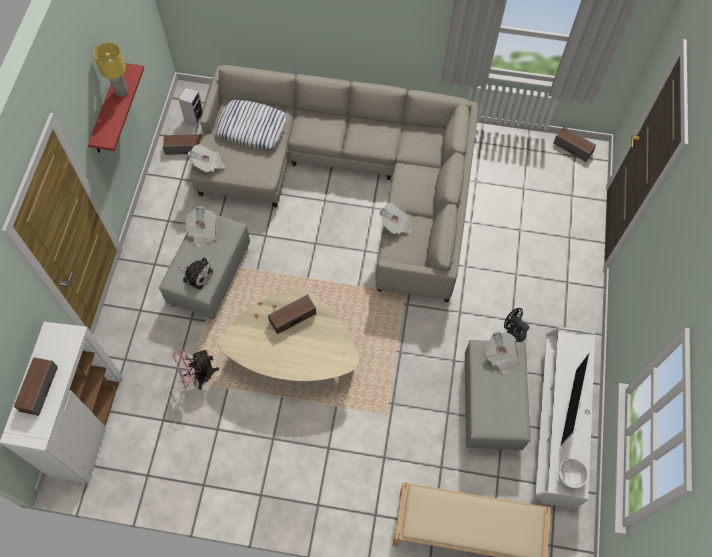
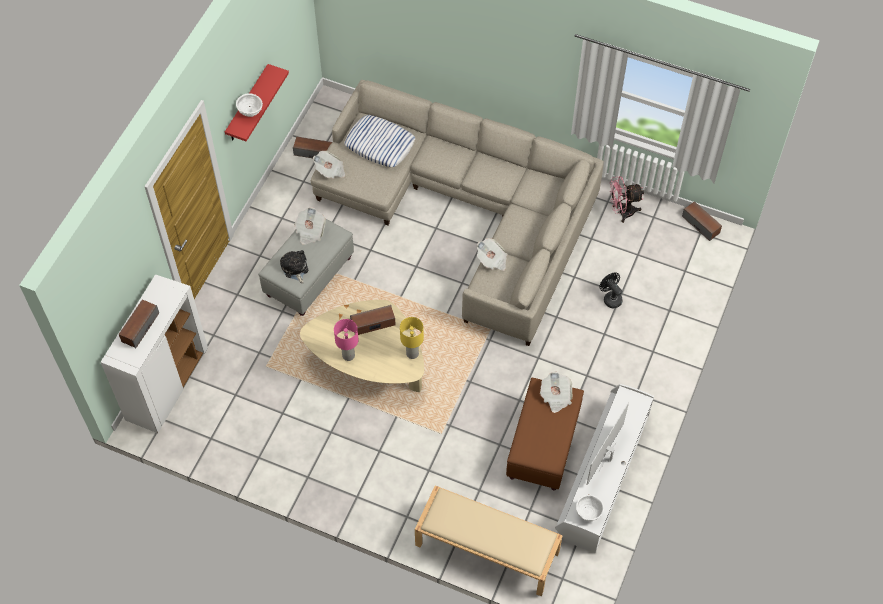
camera: 15 degrees right, 5 degrees down
(112, 118) = (250, 112): none -> white bowl
(121, 91) = (263, 90): yellow table lamp -> yellow table lamp (412, 353)
(194, 118) = (330, 125): speaker -> none
(196, 275) = (295, 269): plush toy -> plush toy turned 150 degrees counterclockwise
(198, 376) = (276, 363): pink fan -> pink fan (622, 212)
(275, 357) = (348, 355): none -> pink table lamp
(491, 403) = (543, 444): grey ottoman -> brown ottoman
(513, 332) = (584, 386): black fan -> black fan (610, 298)

